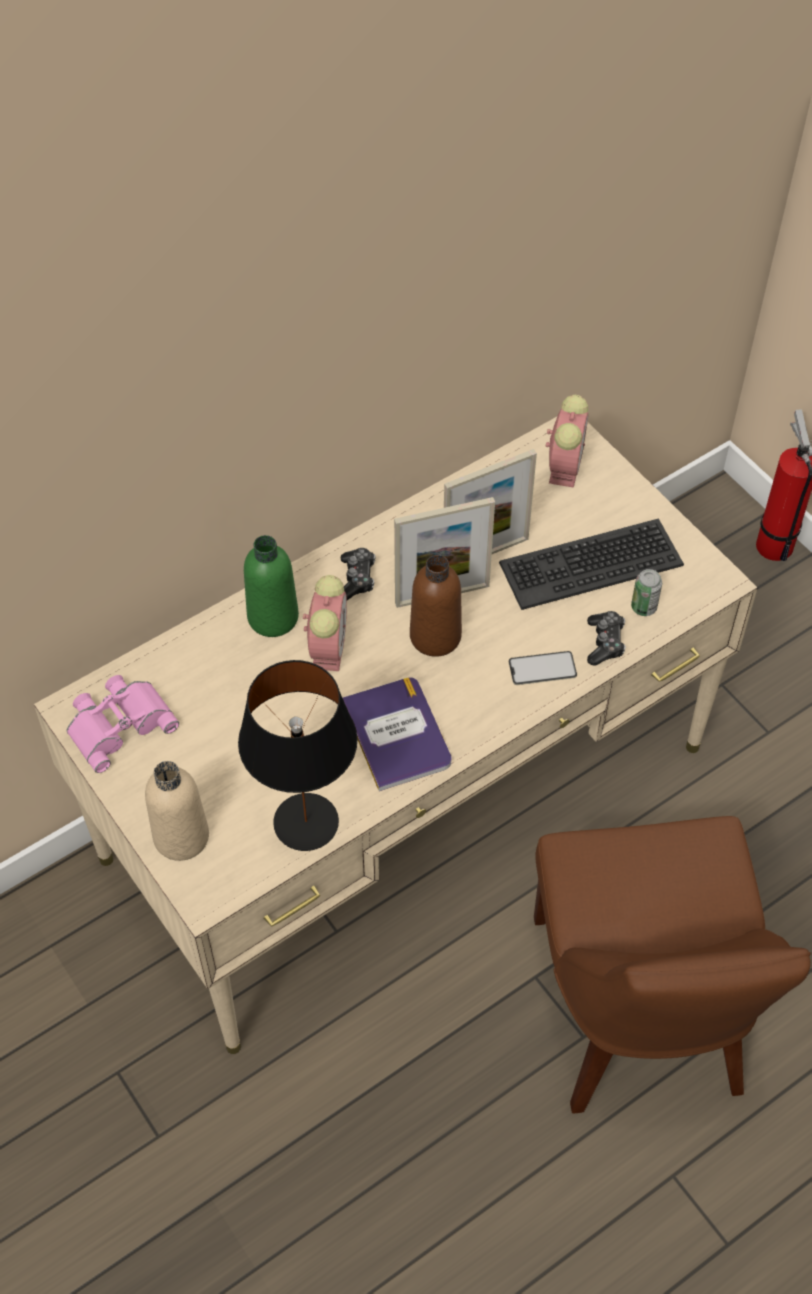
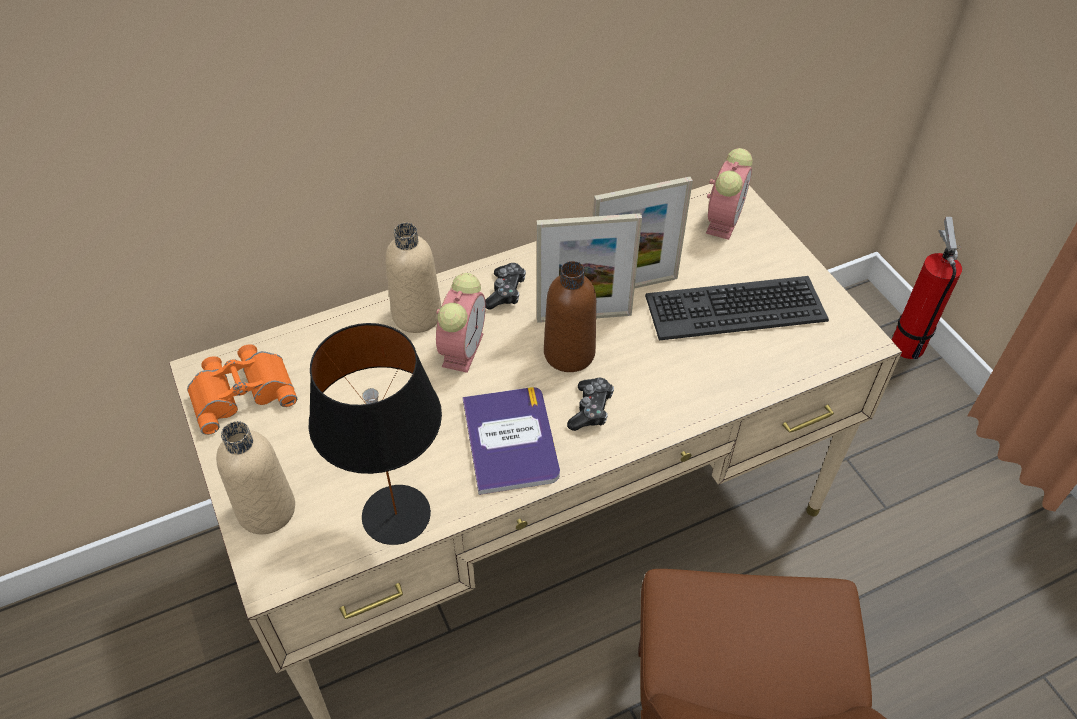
camera: 10 degrees right, 5 degrees down
(119, 723) = (242, 391): pink binoculars -> orange binoculars
(273, 617) = (417, 315): green bottle -> beige bottle
(542, 668) = (670, 398): phone -> none
(605, 642) = (738, 382): game controller -> game controller (591, 409)
(643, 607) = (783, 354): can -> none

